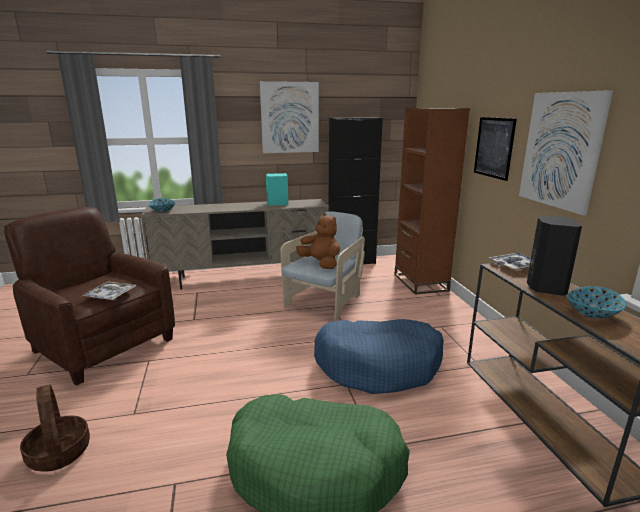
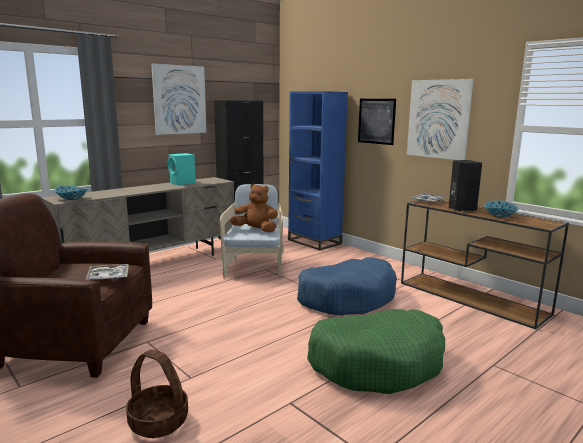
camera: 30 degrees left, 5 degrees down
(420, 282) = (314, 242): brown bookcase -> blue bookcase

